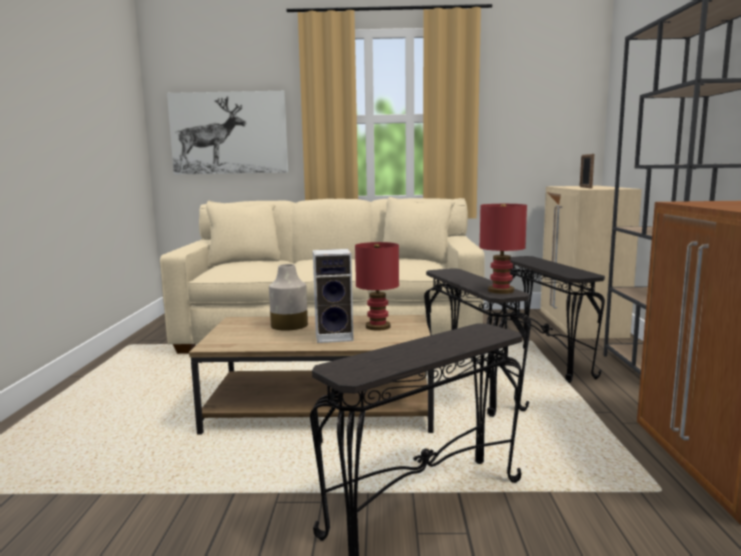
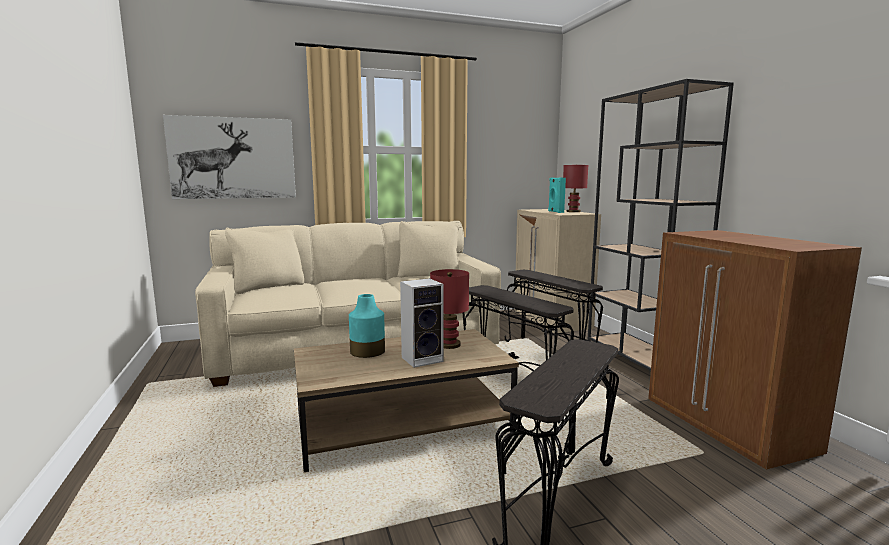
camera: 20 degrees left, 0 degrees up
(289, 325) = (367, 351): beige vase -> turquoise vase
(501, 291) = (548, 306): red table lamp -> red table lamp (573, 211)
(585, 187) = (555, 212): picture frame -> turquoise speaker

